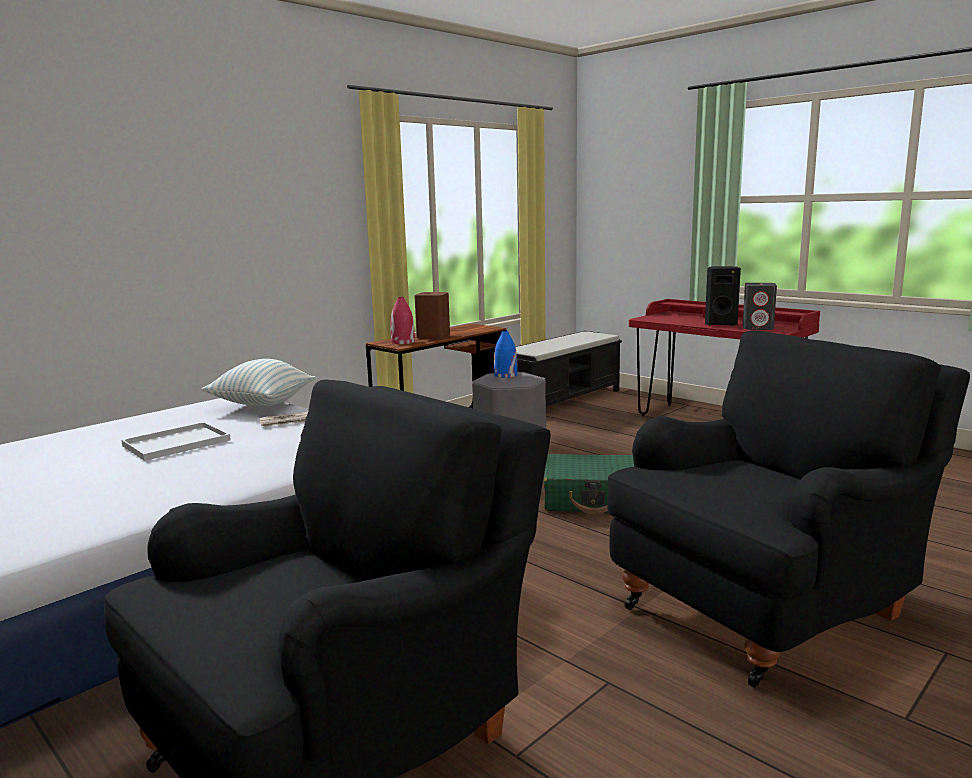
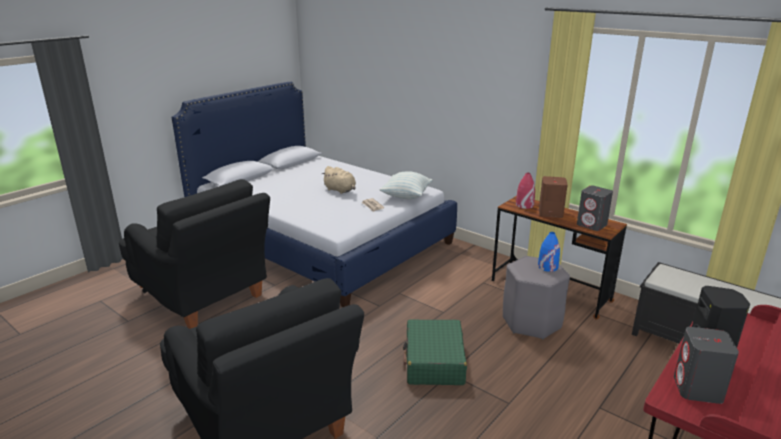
camera: 85 degrees right, 10 degrees up
(178, 442) = (340, 190): white tray -> beige plush toy
(472, 329) = (592, 225): none -> grey speaker

